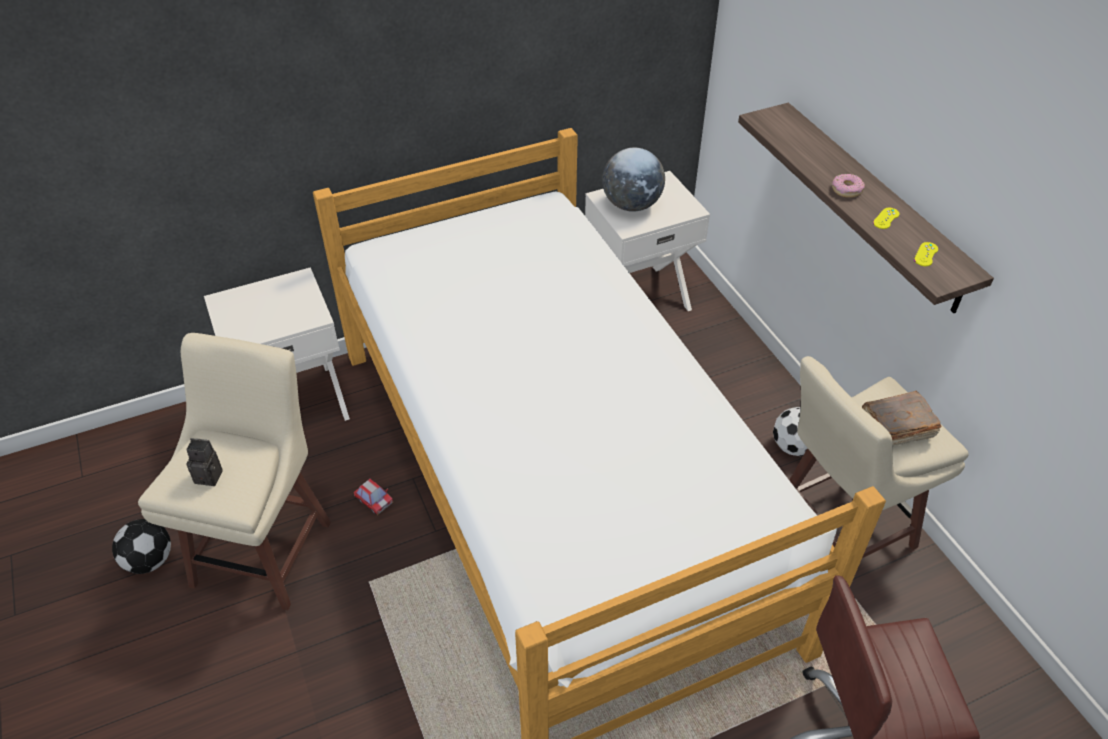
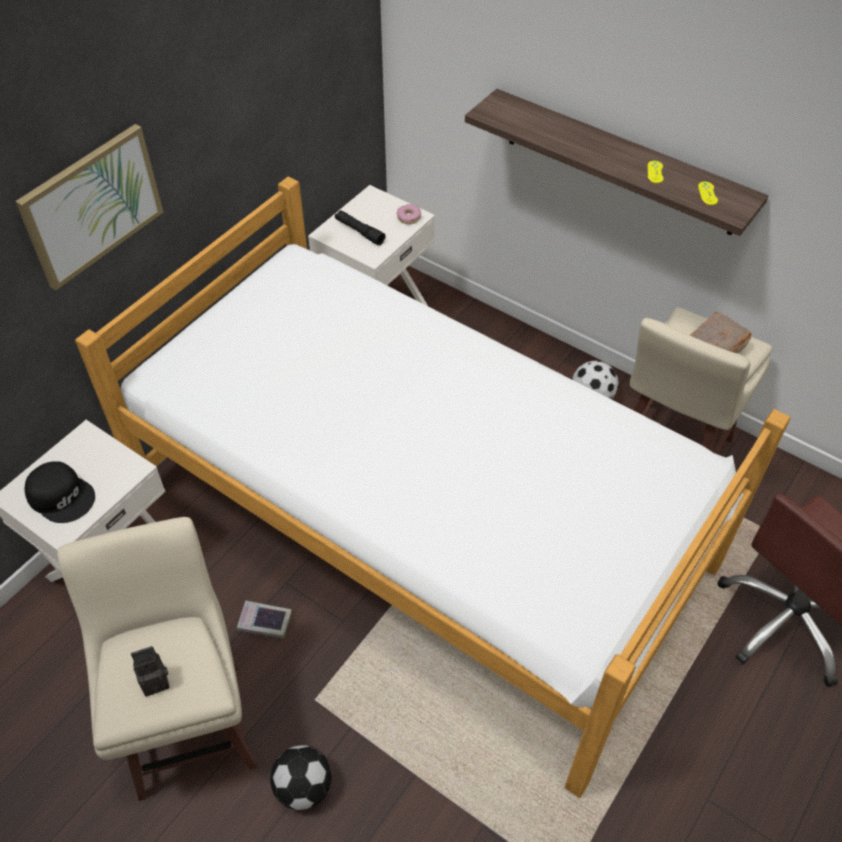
camera: 30 degrees left, 5 degrees up
(149, 560) = (74, 797): football -> football (303, 787)
(252, 314) = (62, 495): none -> black cap
(356, 81) = (92, 205): none -> picture
(374, 501) = (265, 622): toy car -> book
(631, 205) = (359, 231): globe -> black flashlight
(846, 190) = (606, 157): donut -> donut (409, 217)

